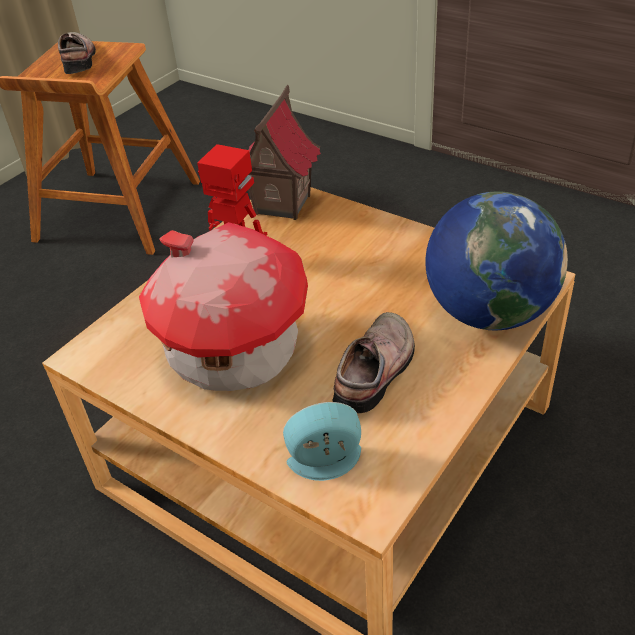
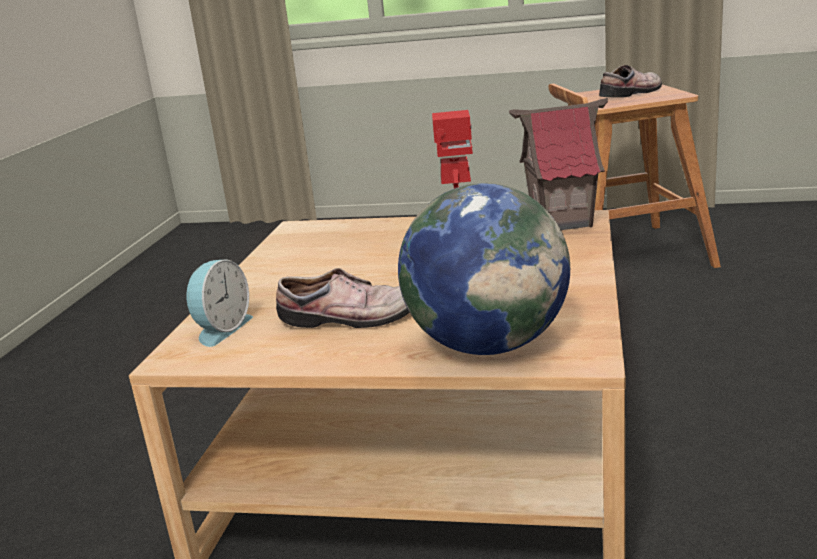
camera: 65 degrees right, 20 degrees down
(231, 351) = (335, 263): toy house -> none
(326, 464) = (221, 329): alarm clock -> alarm clock turned 60 degrees clockwise

